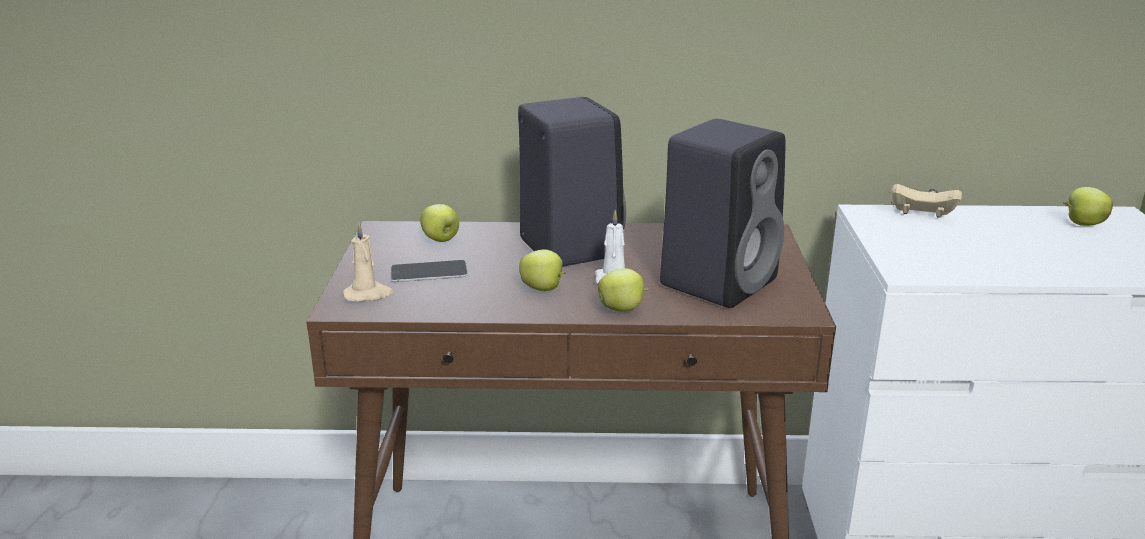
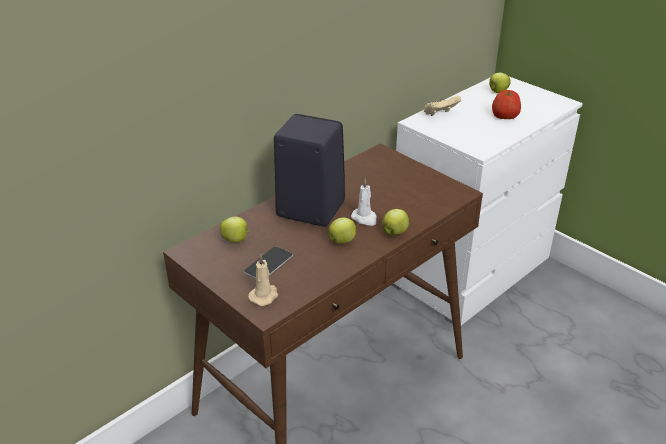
camera: 45 degrees left, 10 degrees up
(719, 281) = (406, 193): black speaker -> none
(1035, 252) = (504, 116): none -> apple

